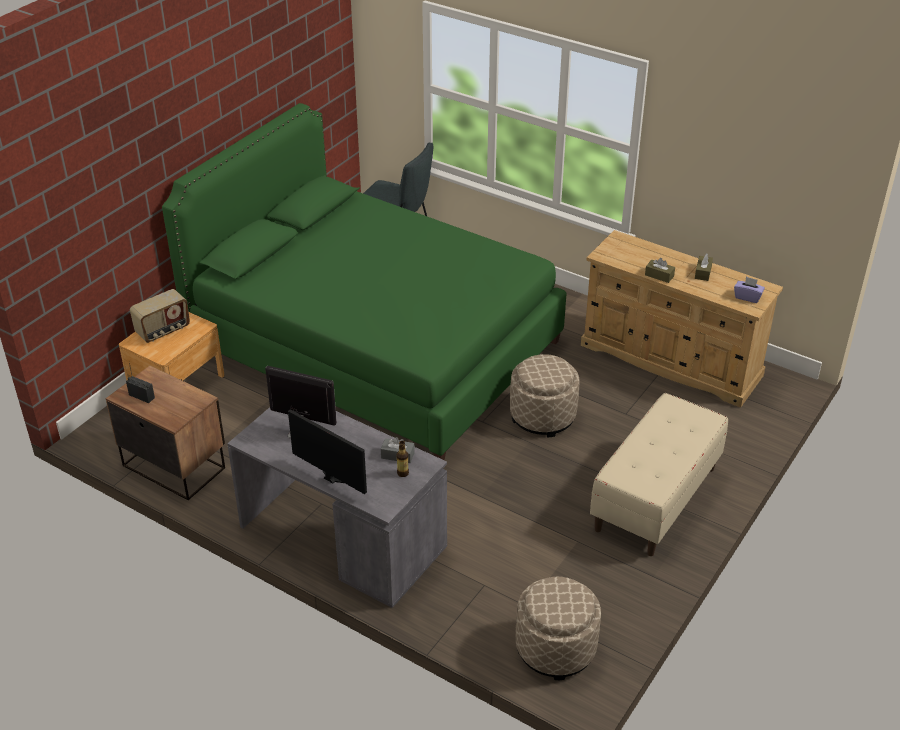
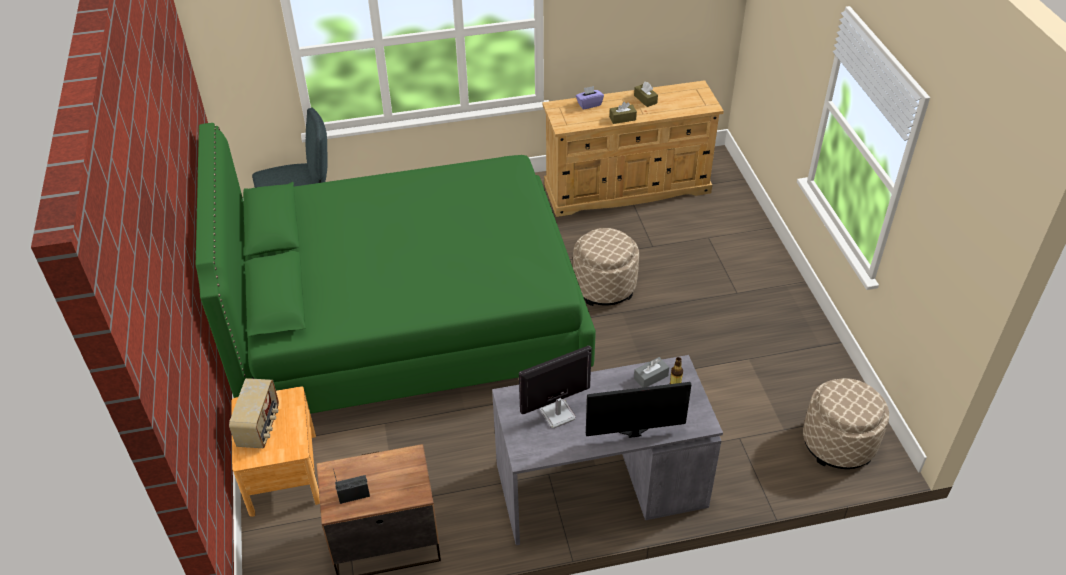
camera: 45 degrees left, 5 degrees up
(656, 499) = (751, 292): beige bench -> none
(747, 297) = (696, 100): purple tissue box -> purple tissue box (589, 104)

